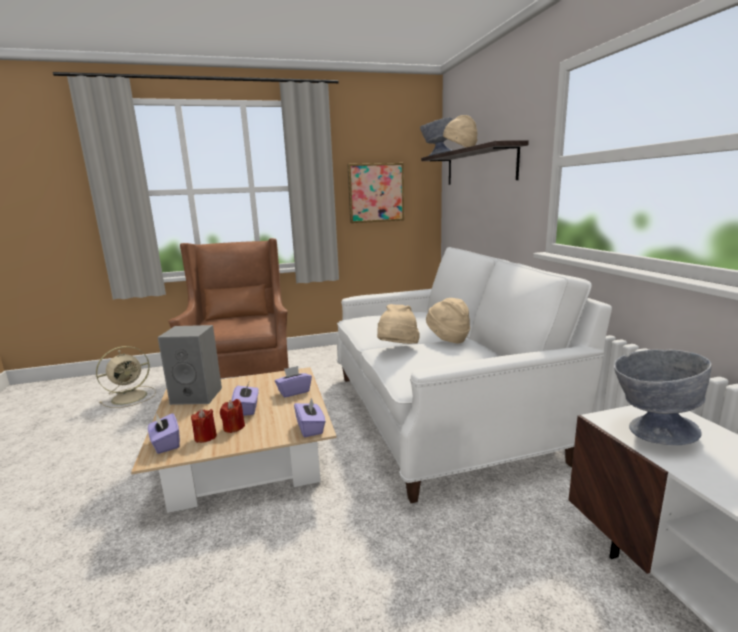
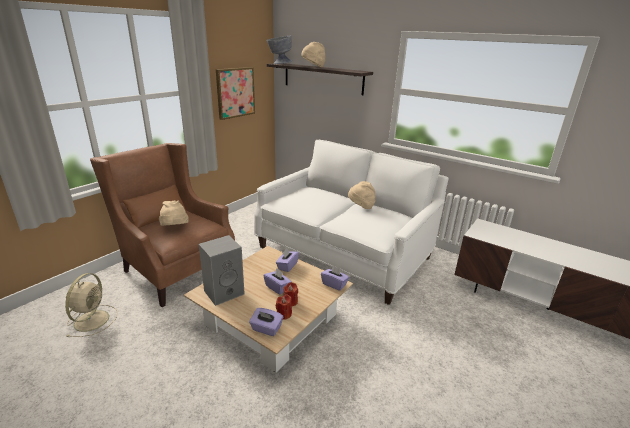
camera: 40 degrees left, 10 degrees up
(397, 348) = (347, 220): beige hat -> beige hat (175, 228)
(649, 431) = (490, 235): grey bowl -> none

